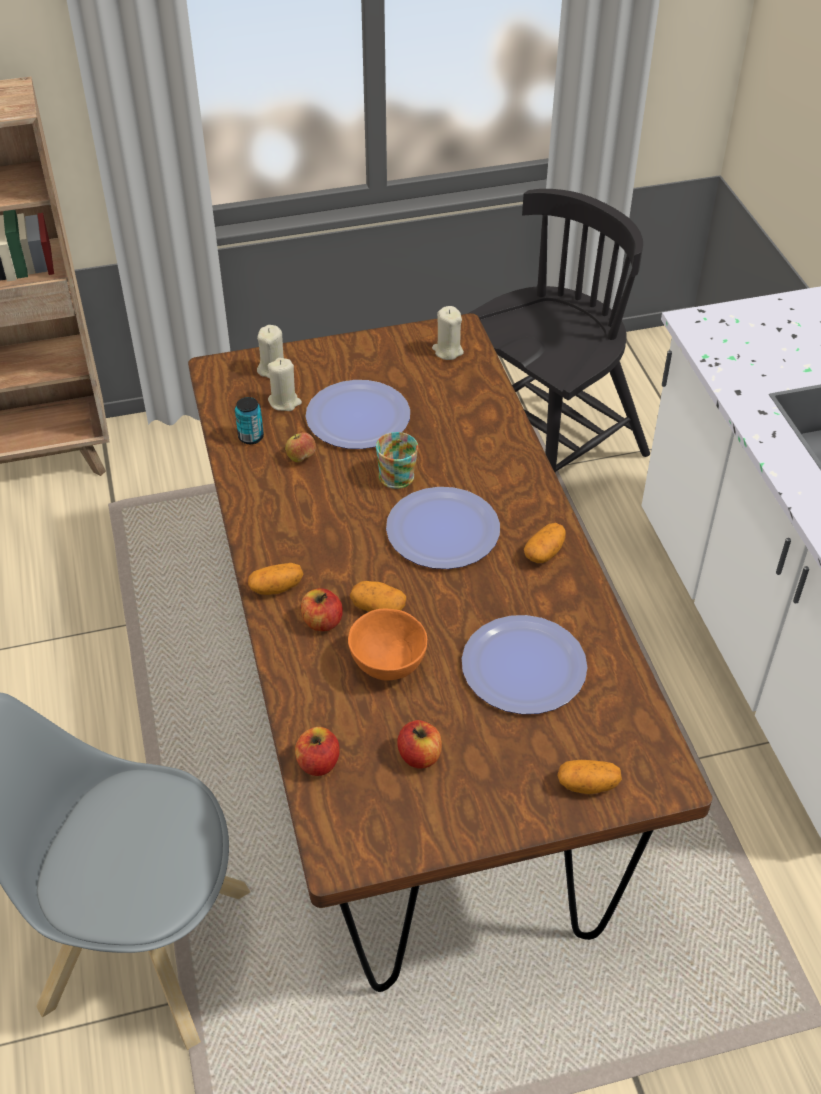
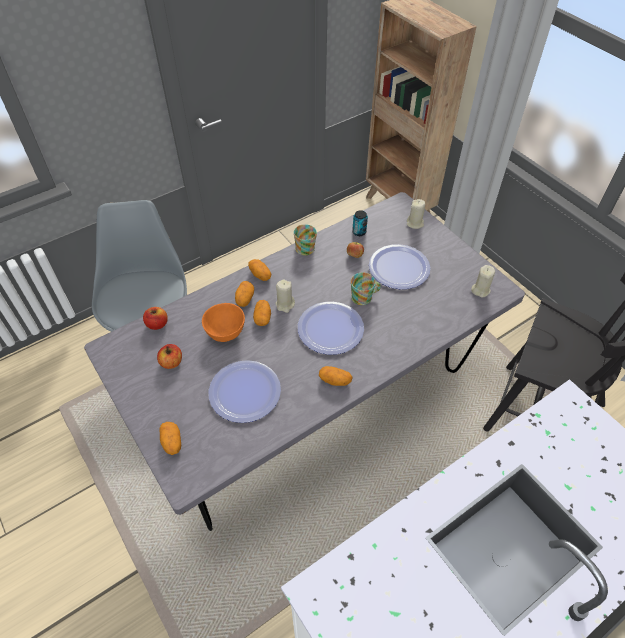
camera: 70 degrees right, 5 degrees up
(245, 510) = (306, 247): none -> mug
(284, 402) = (393, 236): beige candle -> beige candle (285, 304)
(322, 622) = (244, 299): apple -> potato
(407, 721) = (312, 402): brown dining table -> grey dining table

